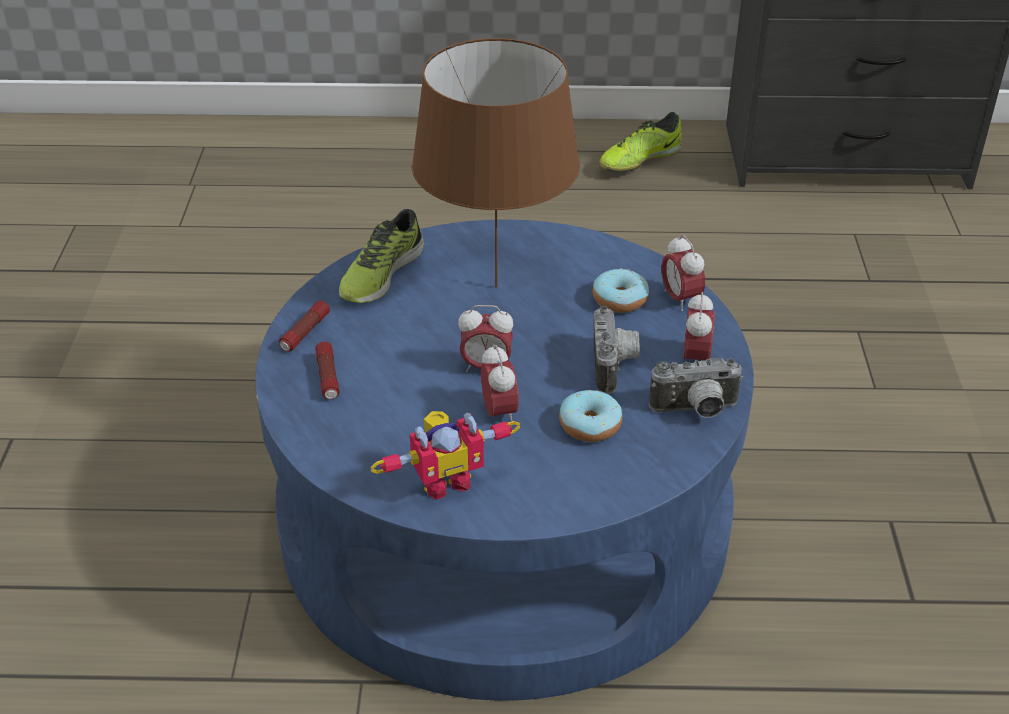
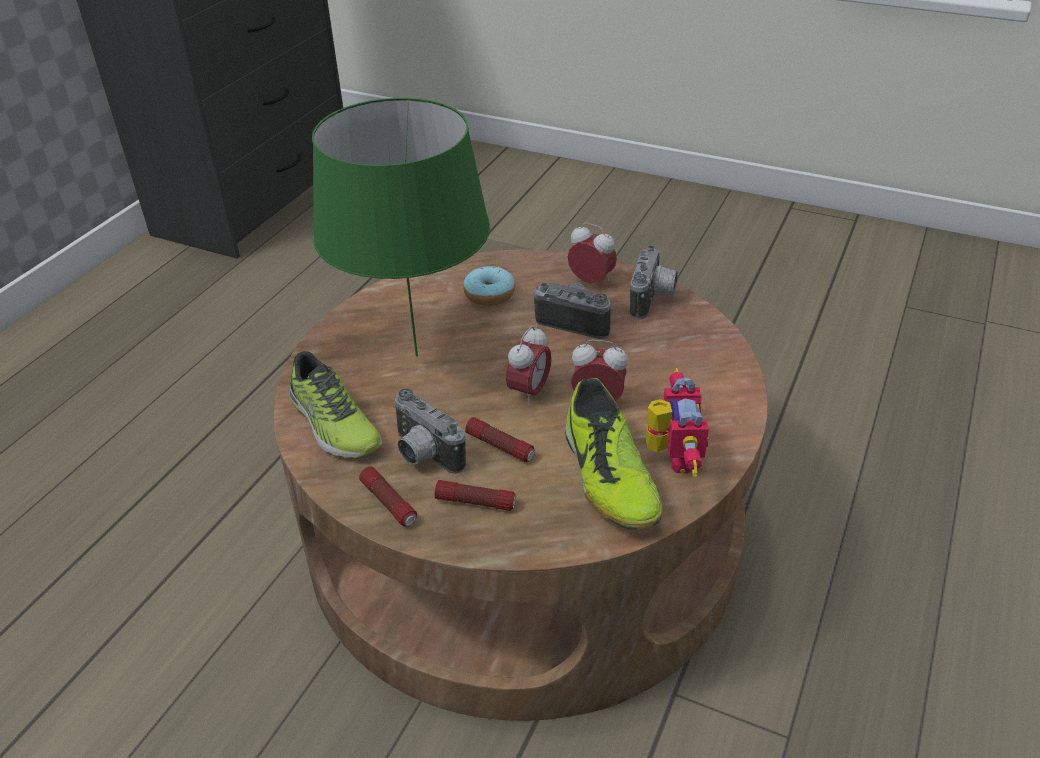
camera: 65 degrees left, 0 degrees up
(368, 332) = (423, 455): none -> camera
(402, 371) = (500, 446): none -> flashlight
(495, 287) = (416, 356): brown table lamp -> green table lamp
(504, 514) = (524, 528): blue coffee table -> brown coffee table
(590, 425) = (642, 355): donut -> none
(639, 160) = (141, 295): shoe -> shoe (608, 477)
(680, 299) = (511, 266): alarm clock -> none

